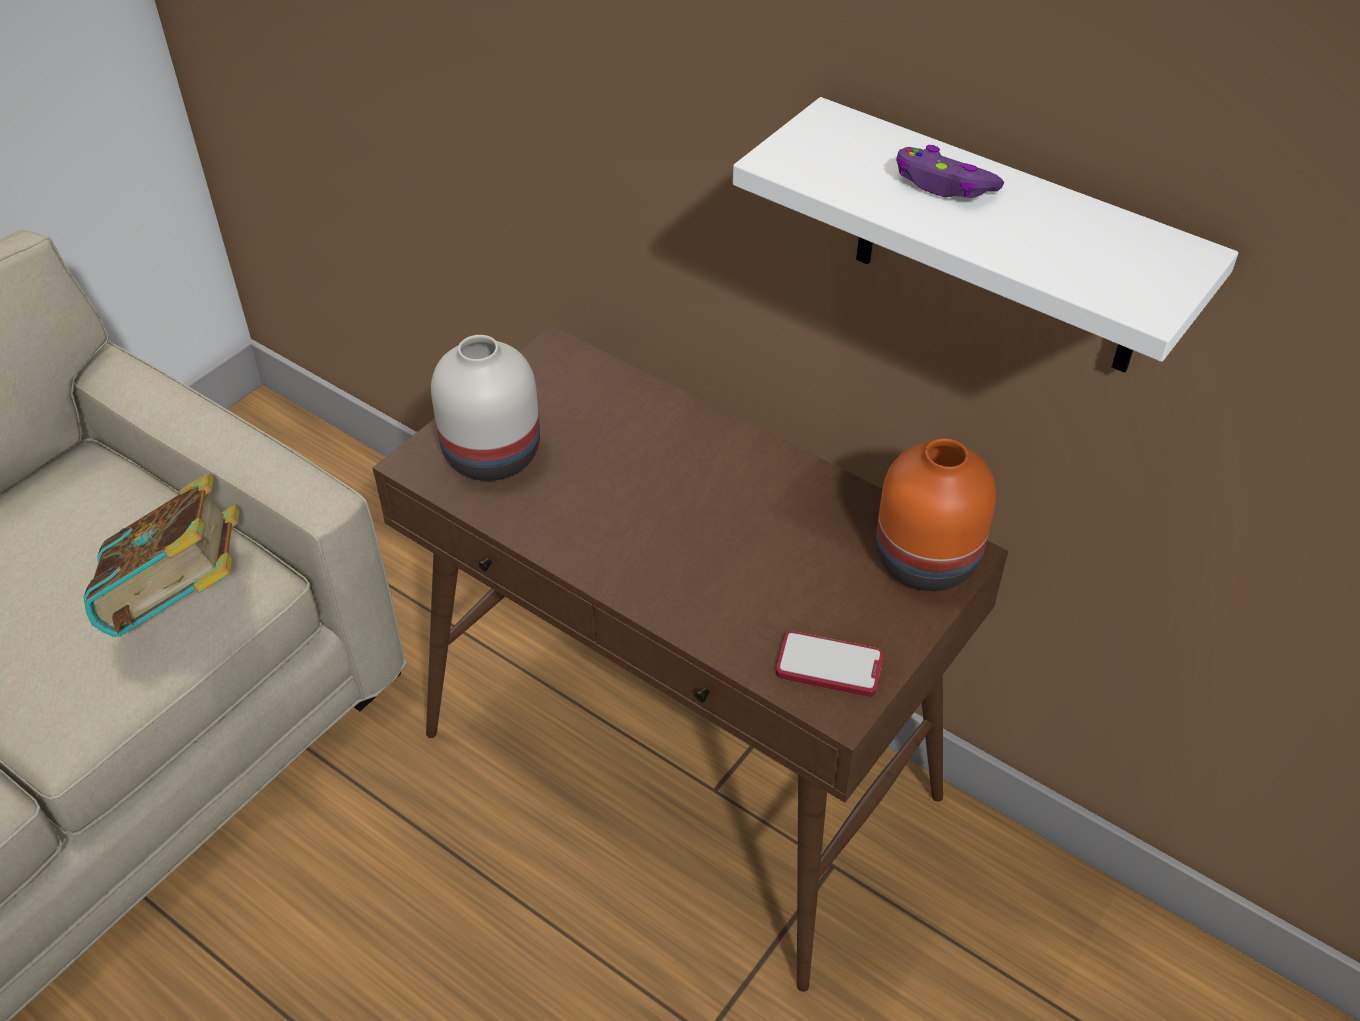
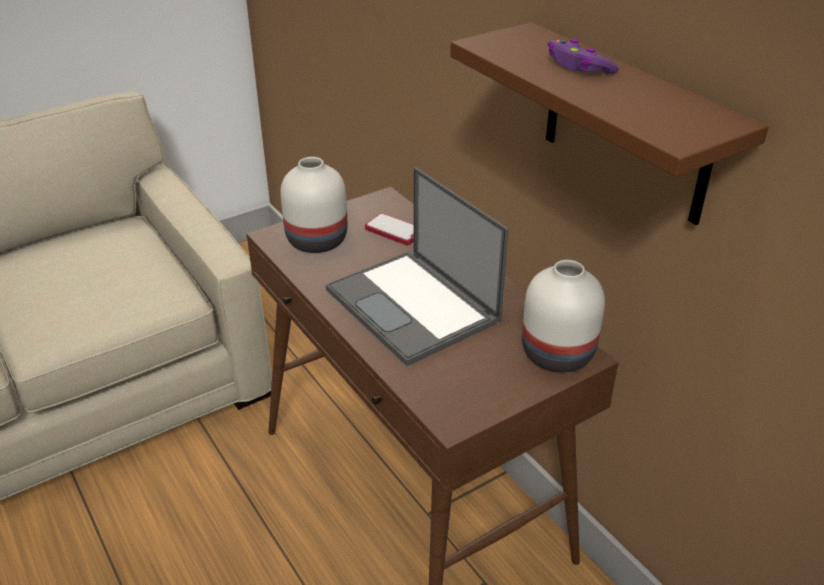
camera: 20 degrees right, 10 degrees down
(182, 601) = (135, 298): book -> none
(696, 534) = (414, 306): none -> laptop
(829, 666) = (458, 397): phone -> phone (394, 231)
(928, 558) = (559, 353): orange vase -> white vase
(1000, 242) = (626, 124): white shelf -> brown shelf

